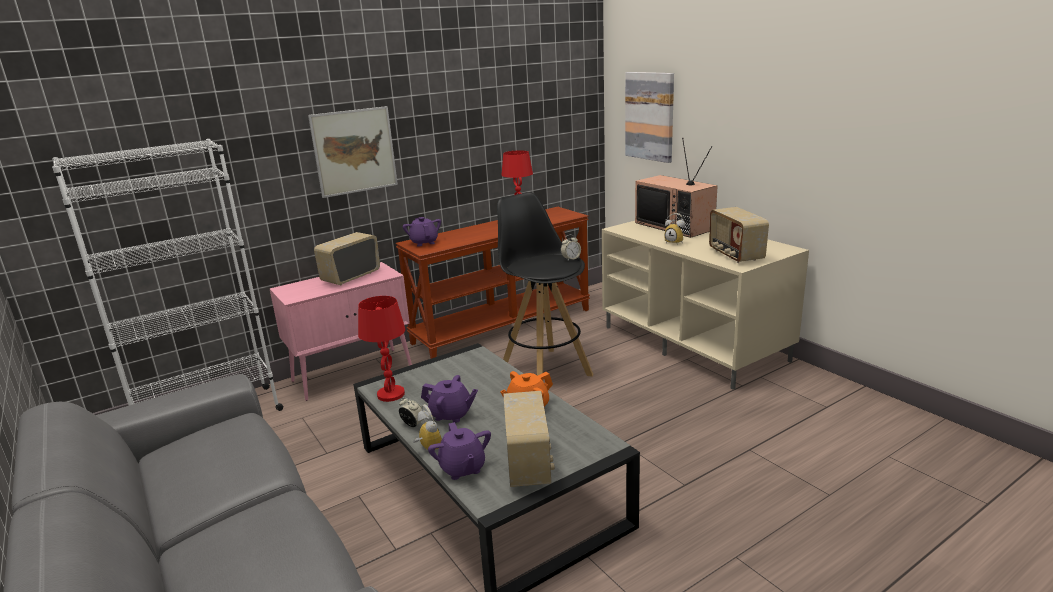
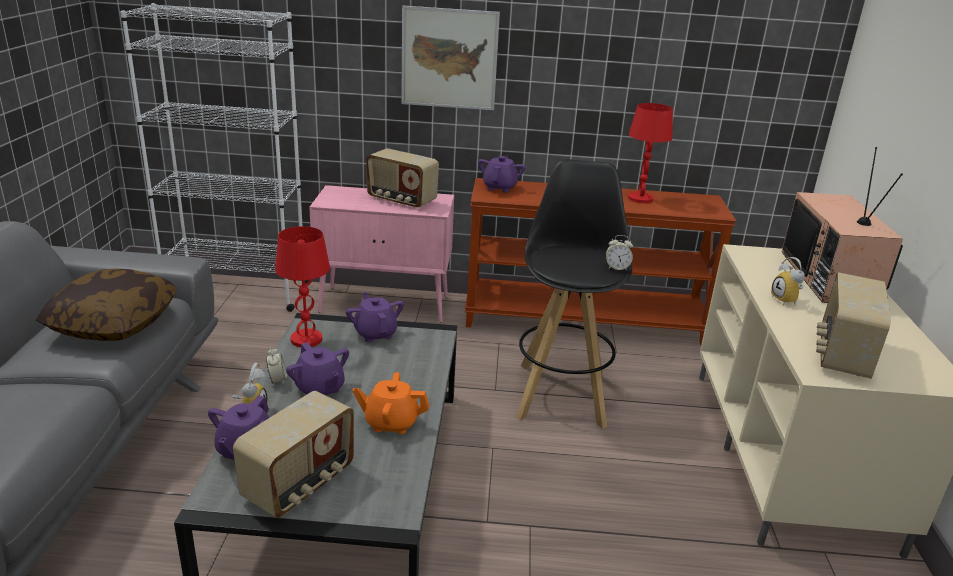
camera: 35 degrees right, 5 degrees up
(227, 449) = (113, 323): none -> pillow
(350, 277) = (401, 200): radio -> radio turned 135 degrees counterclockwise
(433, 370) = (375, 333): none -> purple teapot
(650, 116) = (882, 102): picture -> none

